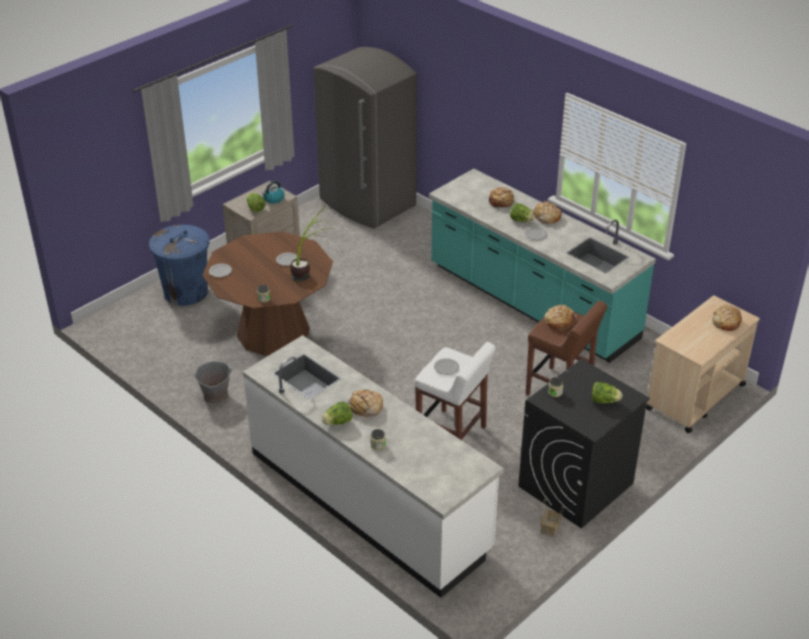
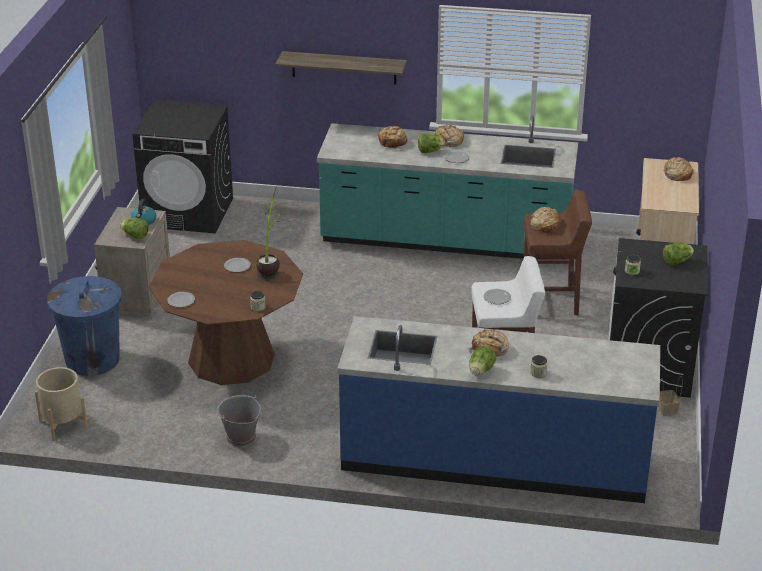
camera: 35 degrees left, 5 degrees down
(120, 331) = (63, 424): none -> beige planter
(367, 204) = (188, 212): grey fridge -> black washing machine
(369, 501) = (495, 458): white counter -> blue counter
(493, 123) = (344, 67): none -> shelf

